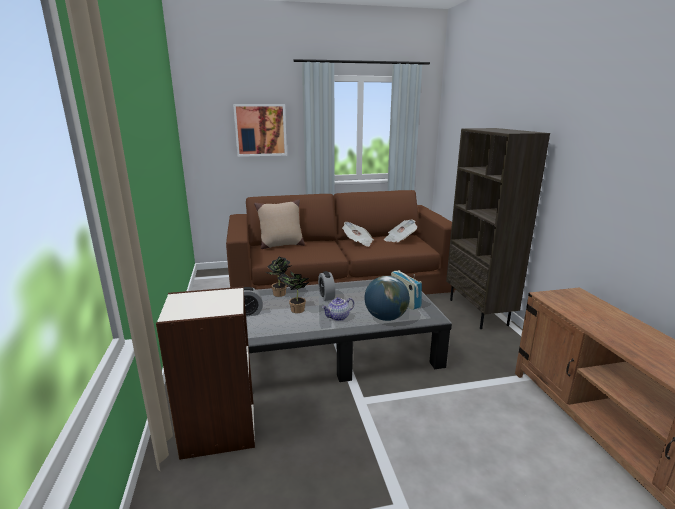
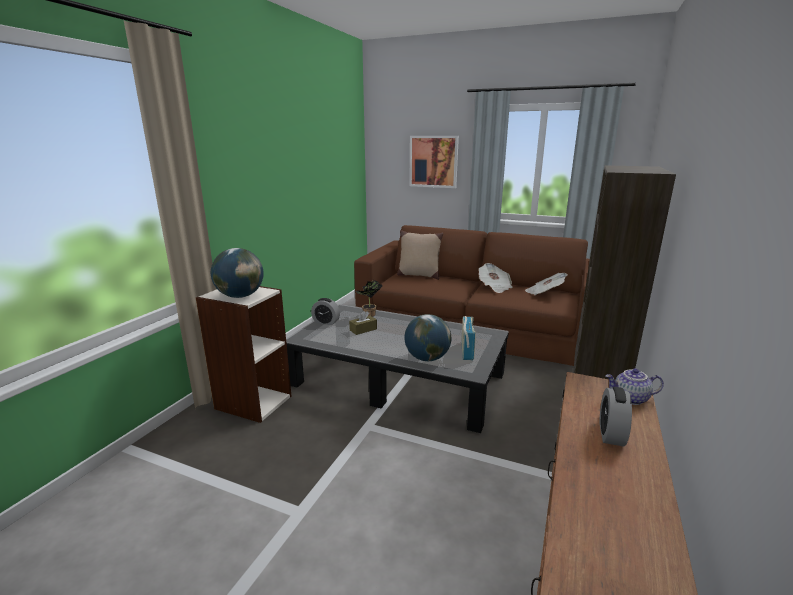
camera: 35 degrees right, 0 degrees up
(212, 306) = (240, 296): none -> globe
(295, 310) = (363, 329): potted plant -> brown tissue box
(326, 296) = (403, 327): alarm clock -> alarm clock (611, 434)
(338, 317) = (387, 345): teapot -> teapot (630, 399)

